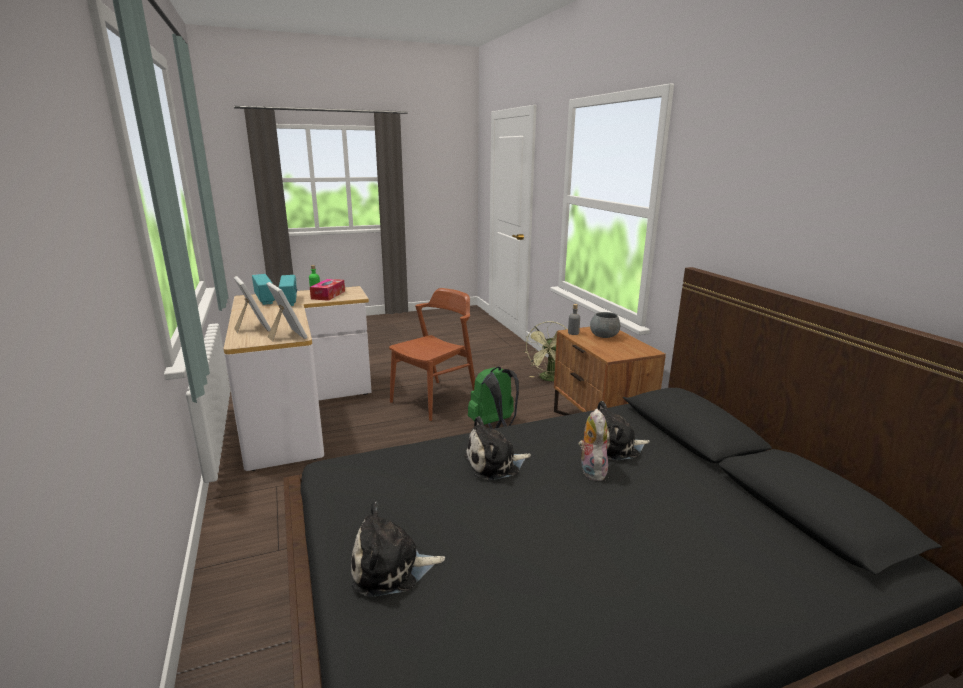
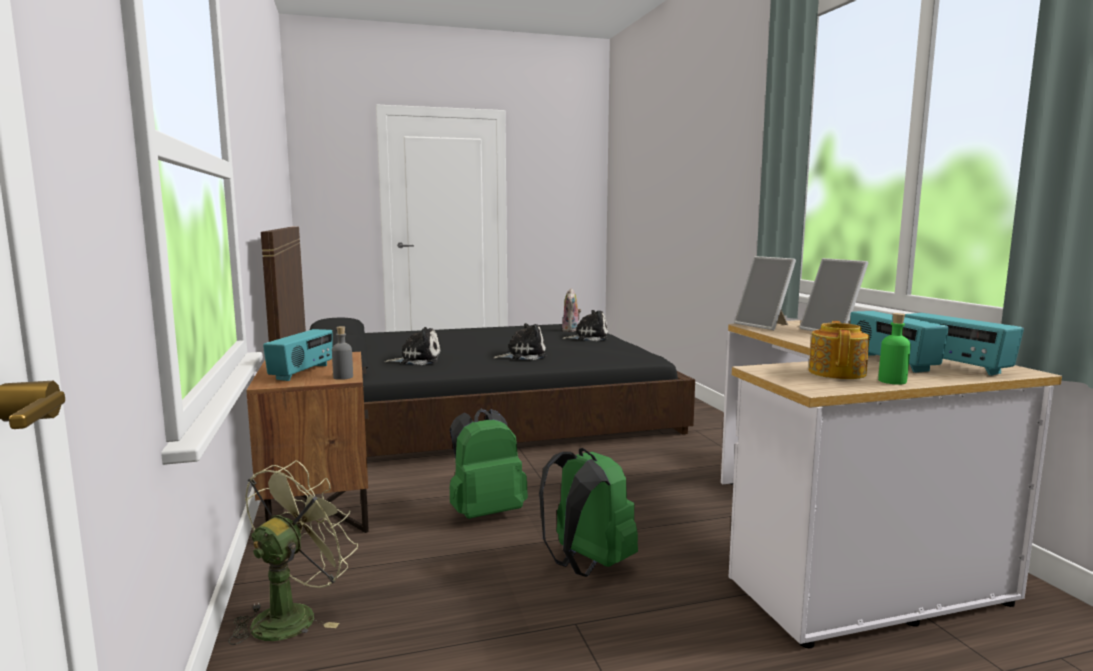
camera: 175 degrees left, 10 degrees down
(328, 295) = (837, 372): tissue box -> teapot
(434, 399) = (586, 564): brown chair -> green backpack
(591, 470) = (453, 353): plush toy -> plush toy (571, 330)
(604, 336) = (302, 372): grey bowl -> radio

